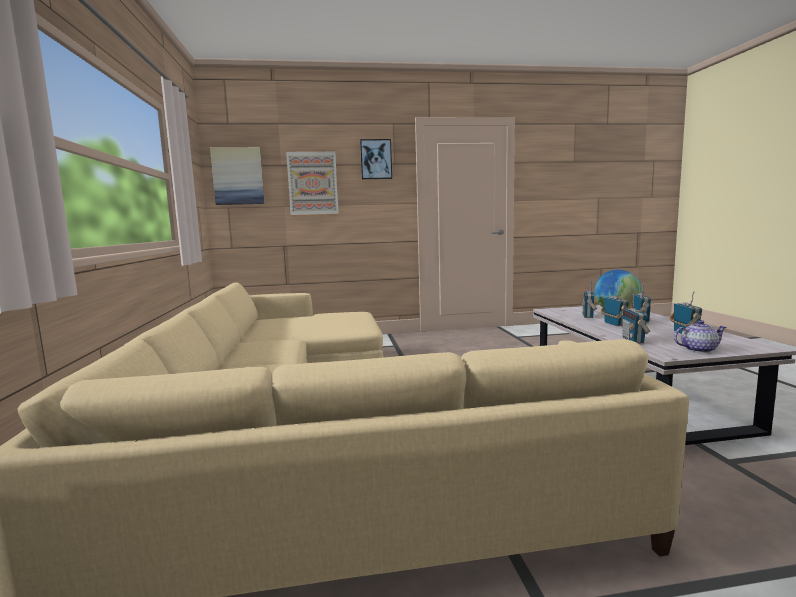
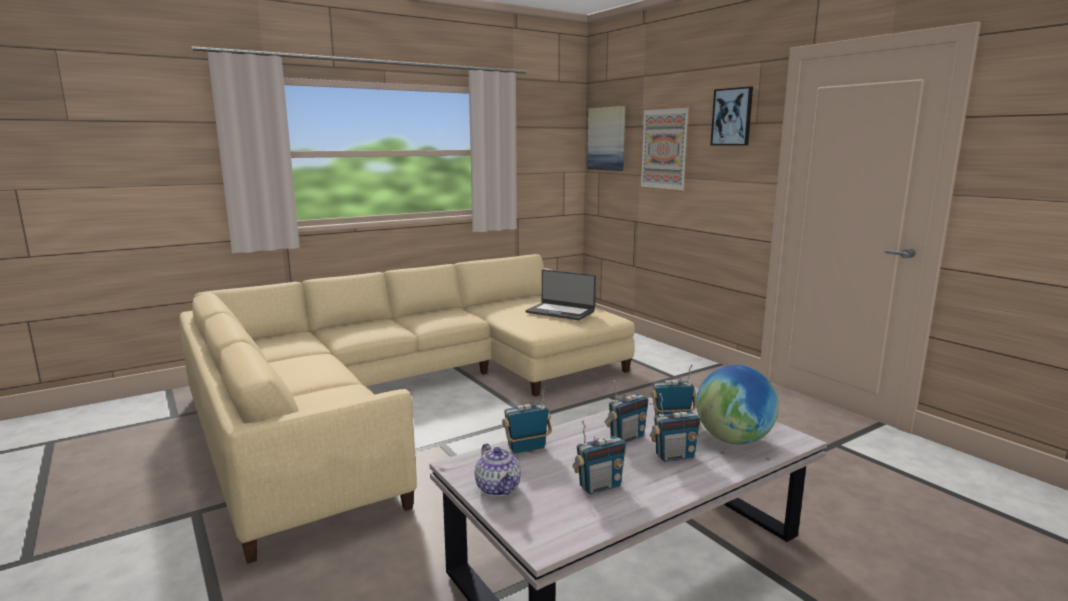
camera: 65 degrees right, 5 degrees up
(330, 317) = (560, 312): none -> laptop

